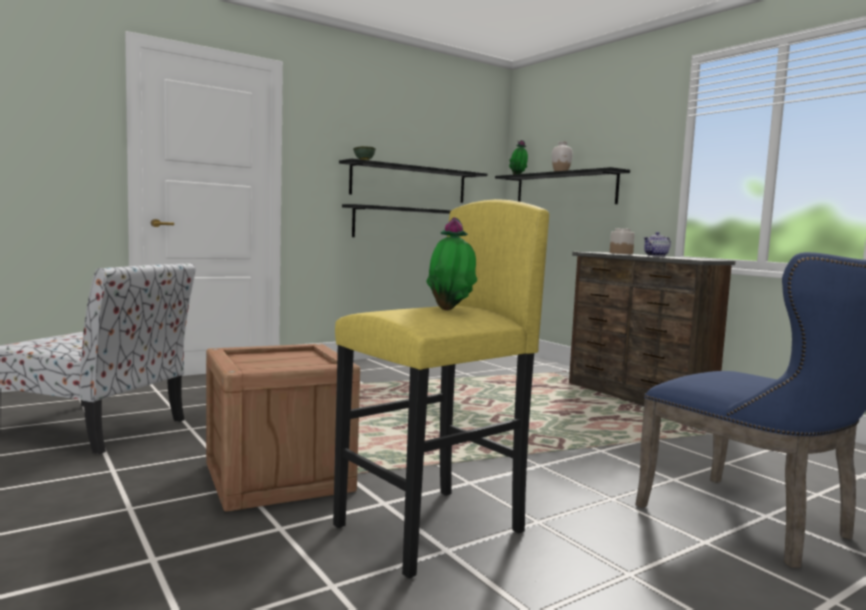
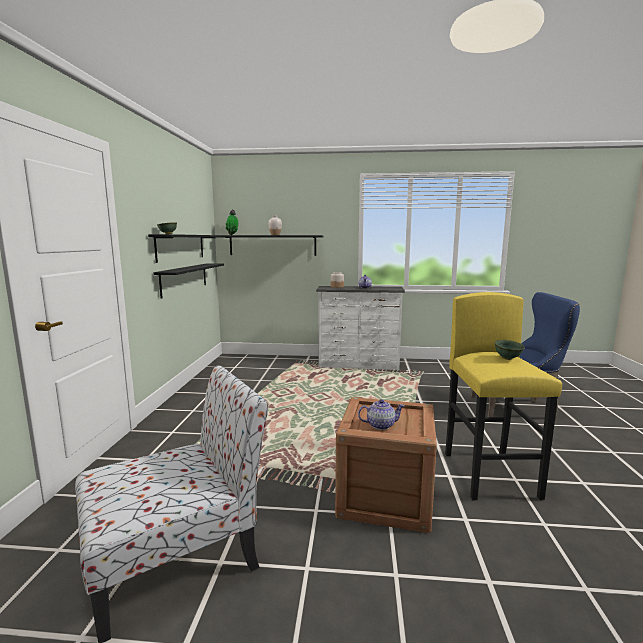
camera: 50 degrees left, 5 degrees up
(258, 360) = (380, 425): none -> teapot
(450, 310) = (508, 358): potted plant -> green bowl
(637, 397) = (359, 365): brown dresser -> white dresser

